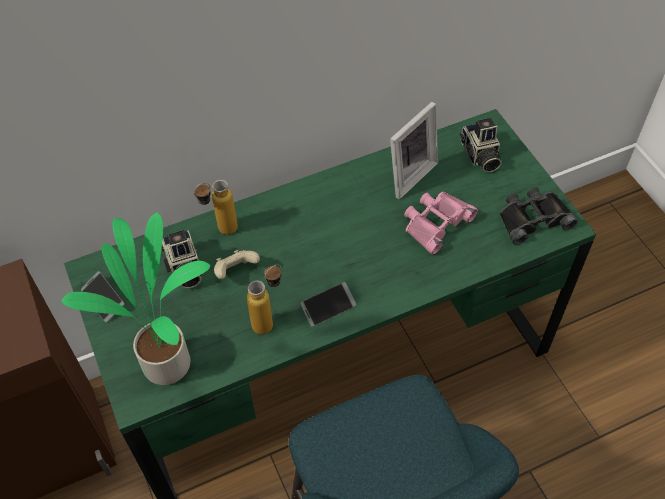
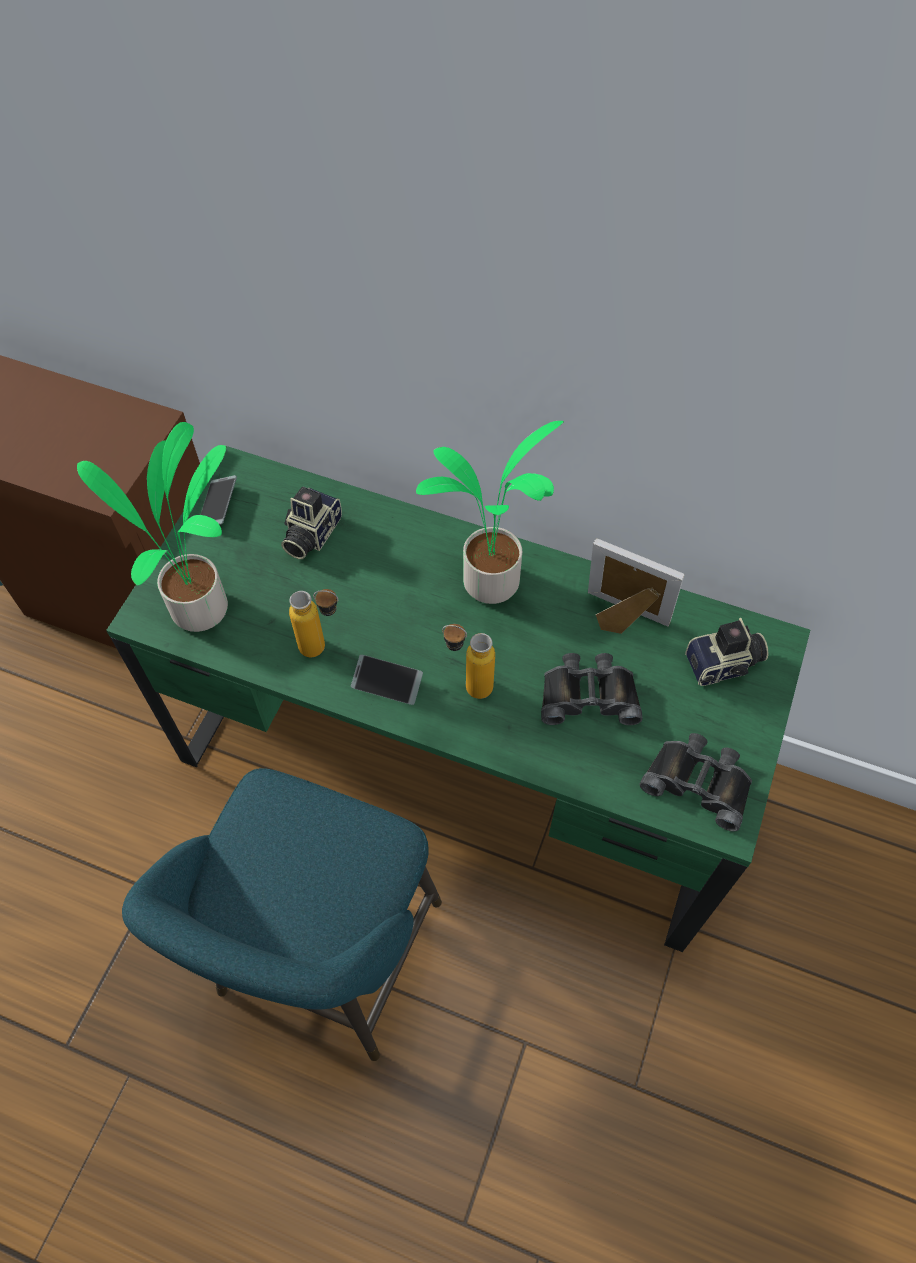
camera: 45 degrees right, 5 degrees up
(220, 231) = (379, 526): bottle -> bottle (468, 685)
(236, 271) = (349, 575): beige game controller -> none
(320, 212) = (490, 585): none -> potted plant
(407, 174) = (622, 620): picture frame -> picture frame turned 150 degrees counterclockwise
(435, 223) = (588, 694): pink binoculars -> black binoculars
(479, 156) = (724, 665): camera -> camera turned 135 degrees counterclockwise

